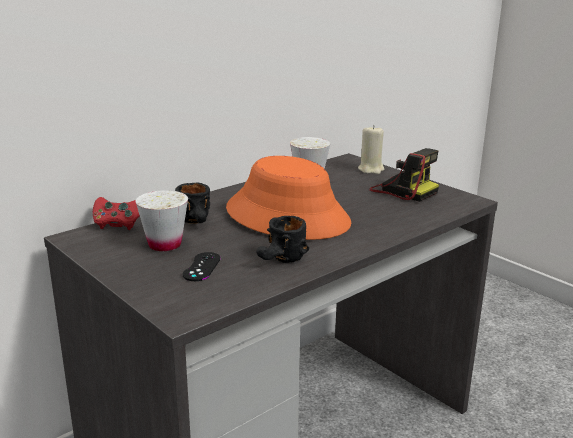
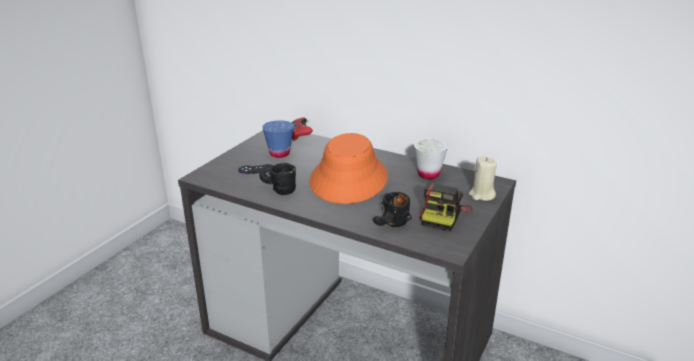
camera: 70 degrees right, 5 degrees up
(165, 244) = (279, 154): white cup -> blue cup
(198, 222) = (317, 155): black mug -> black mug (391, 225)

